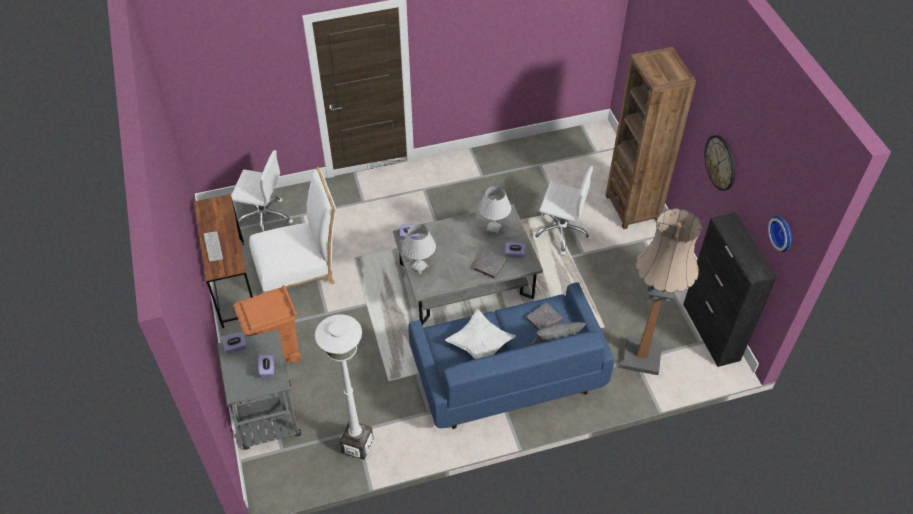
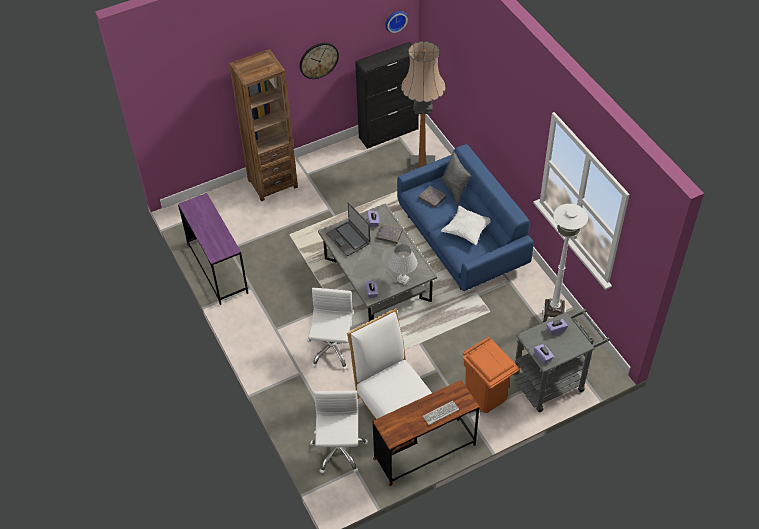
camera: 100 degrees left, 0 degrees up
(493, 228) = (348, 238): white table lamp -> laptop
(514, 153) = (217, 269): none -> purple desk
(561, 232) = (309, 225): white office chair -> white office chair (332, 349)

